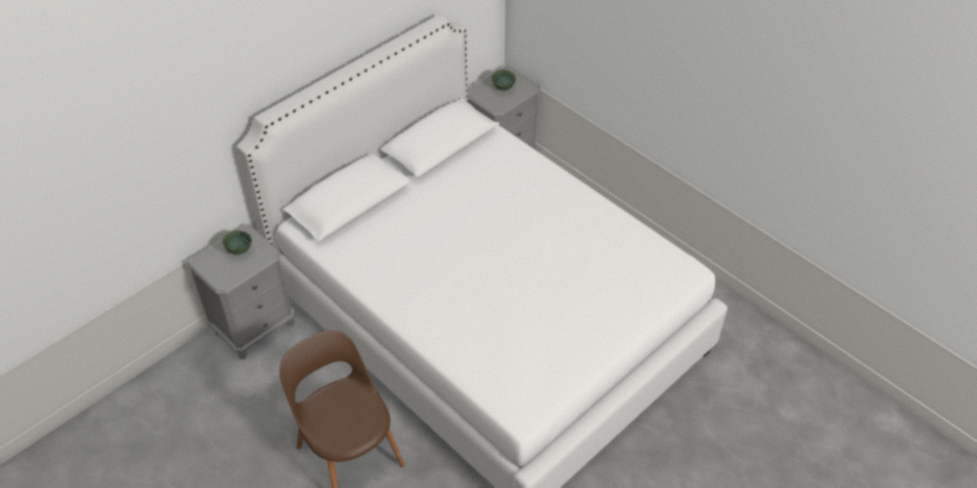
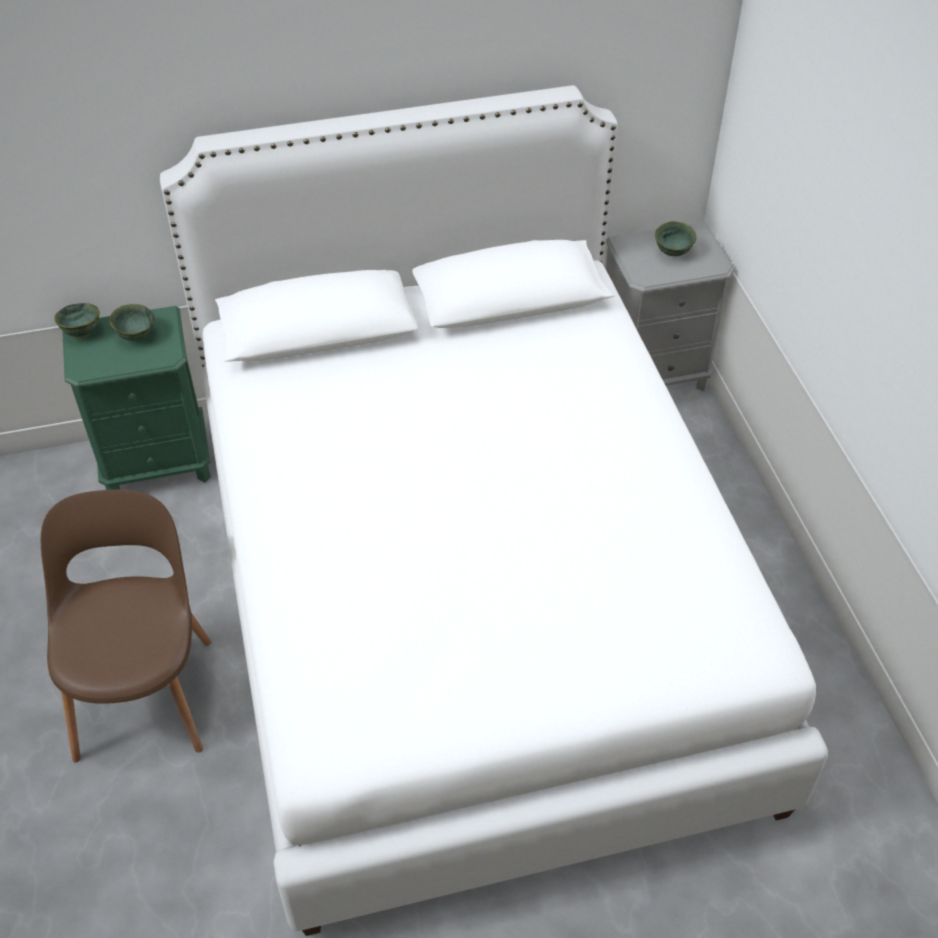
camera: 30 degrees right, 0 degrees up
(203, 262) = (81, 333): none -> green bowl
(255, 327) = (158, 463): grey nightstand -> green nightstand

